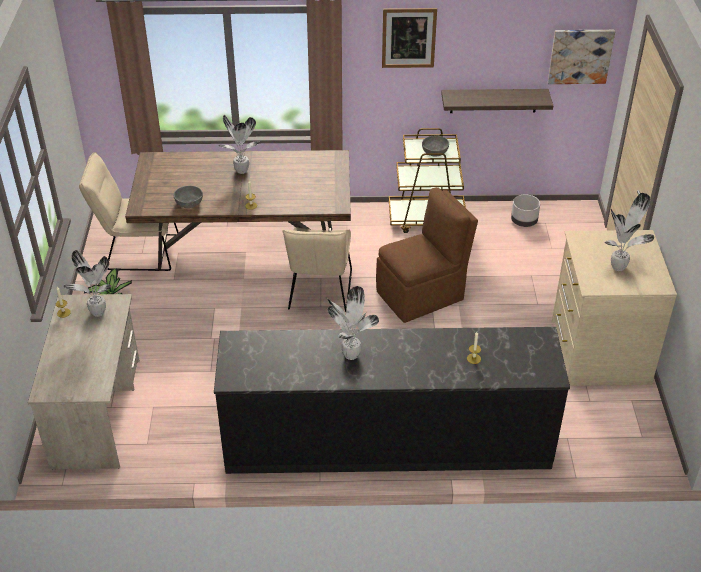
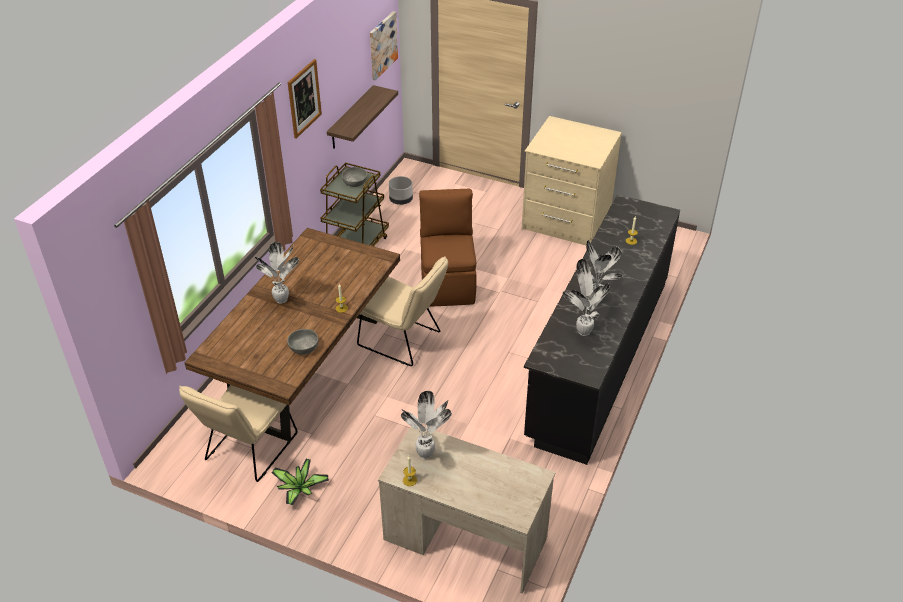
camera: 65 degrees left, 0 degrees up
(619, 266) = (579, 142): potted plant -> potted plant (583, 330)

